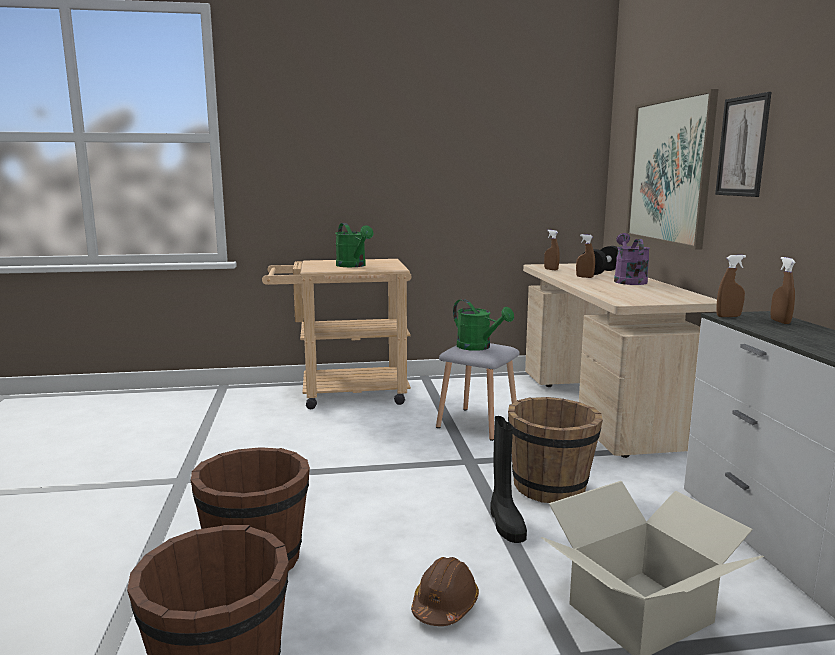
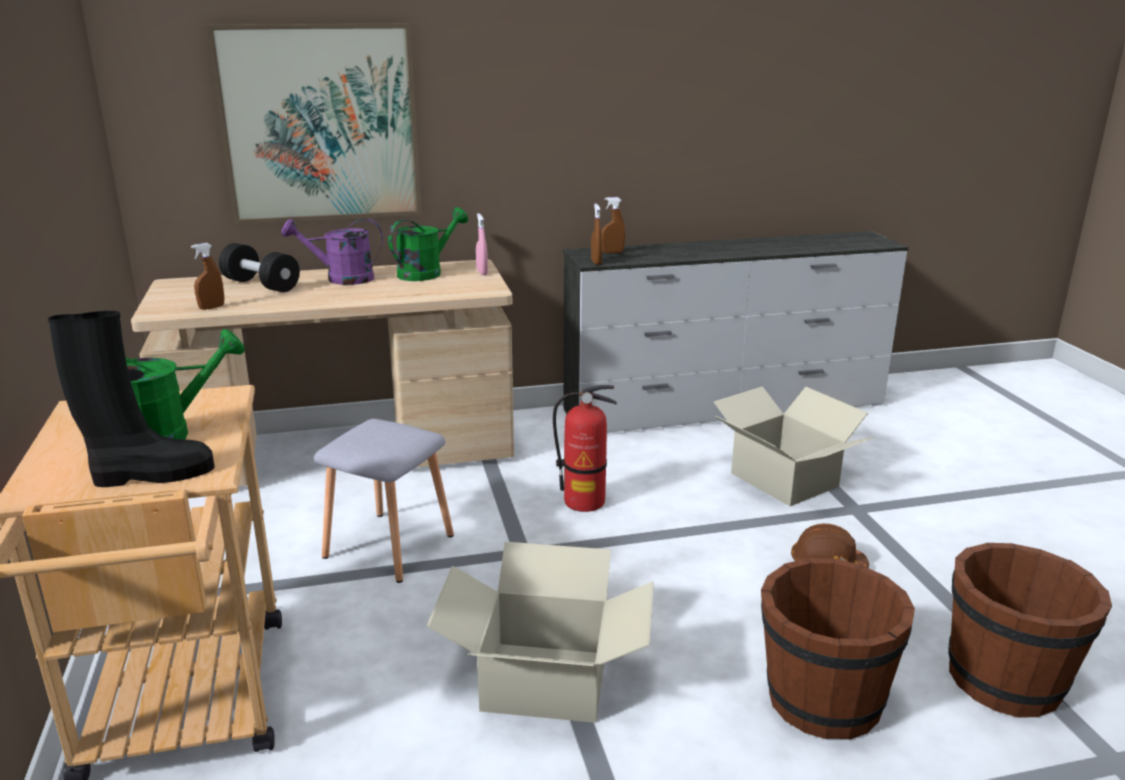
camera: 95 degrees left, 10 degrees up
(327, 464) = (544, 680): none -> cardboard box
(478, 347) = (386, 437): green watering can -> green watering can (426, 273)
(505, 523) = (673, 531): black boot -> black boot (150, 475)
(550, 487) = (584, 502): brown bucket -> fire extinguisher
(584, 277) = (300, 295): brown spray bottle -> none
(677, 300) = (482, 272): none -> pink spray bottle
(742, 146) = (470, 93): picture -> none

